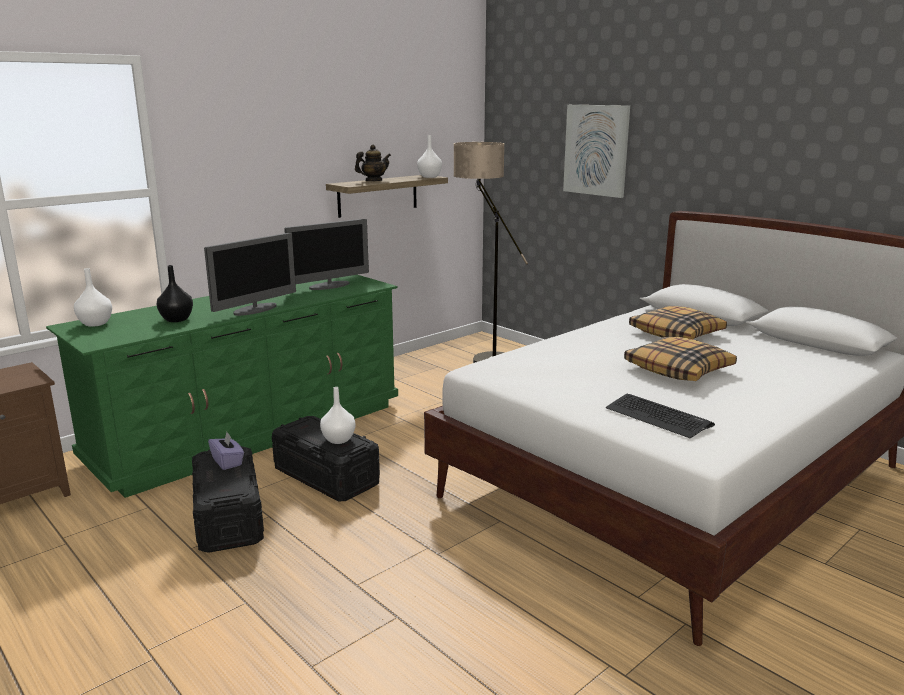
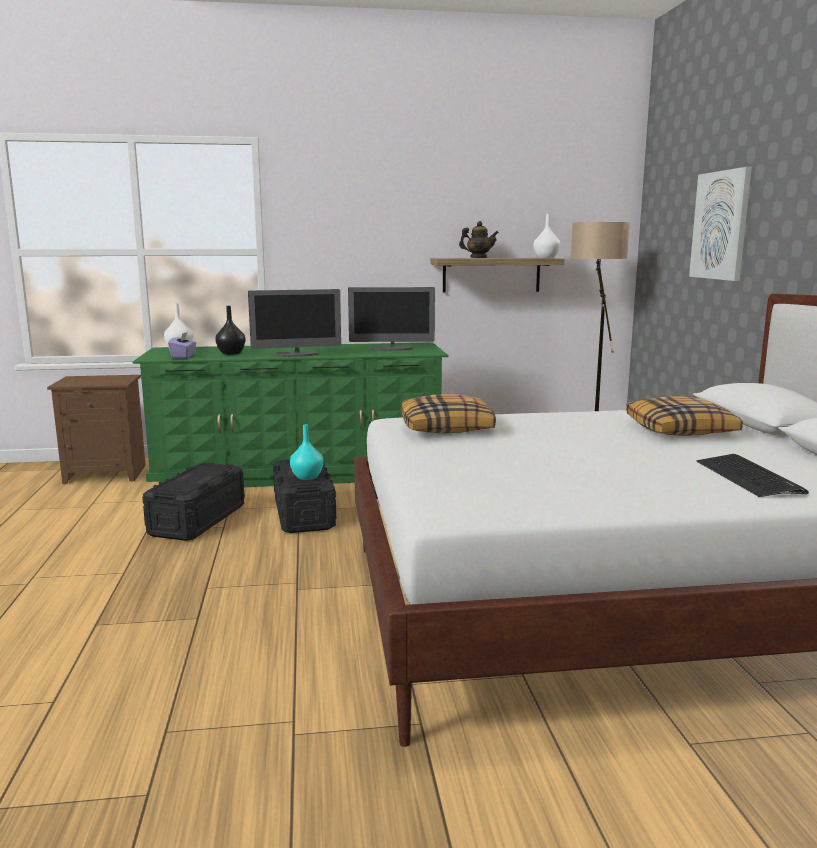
camera: 35 degrees right, 5 degrees down
(227, 462) = (209, 472): purple tissue box -> purple tissue box (183, 356)
(339, 440) = (307, 477): white vase -> turquoise vase
(658, 417) = (471, 479): keyboard -> keyboard (748, 477)
(679, 369) = (599, 454): pillow -> pillow (447, 427)

